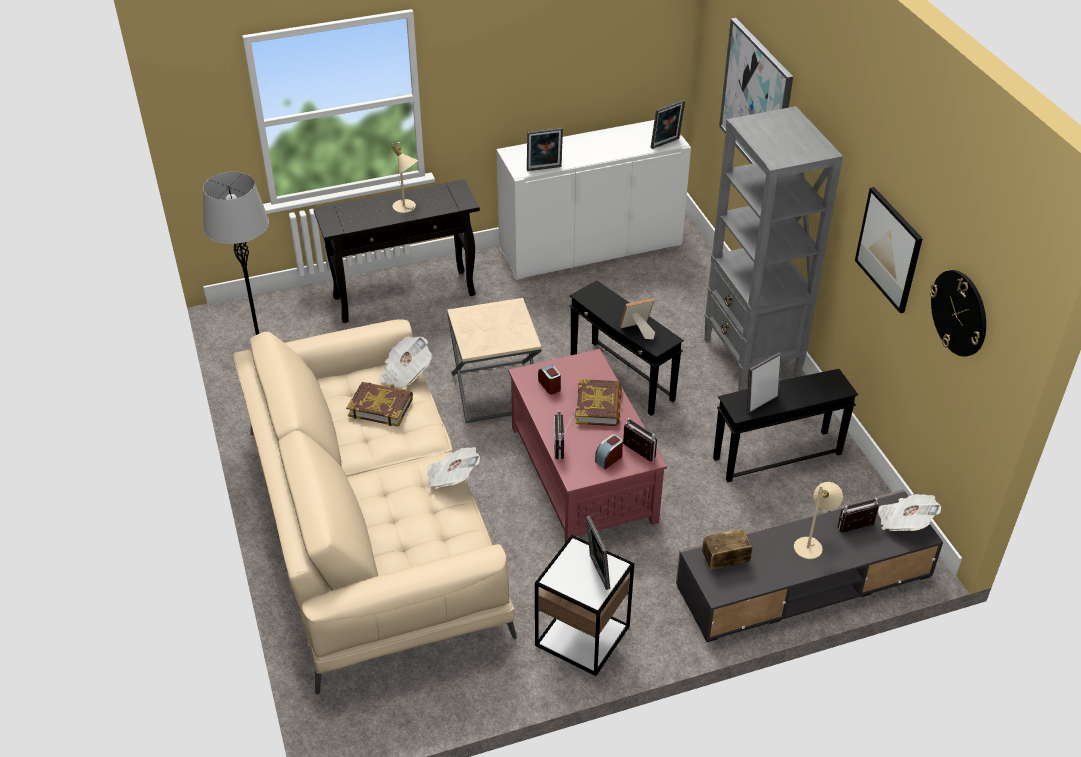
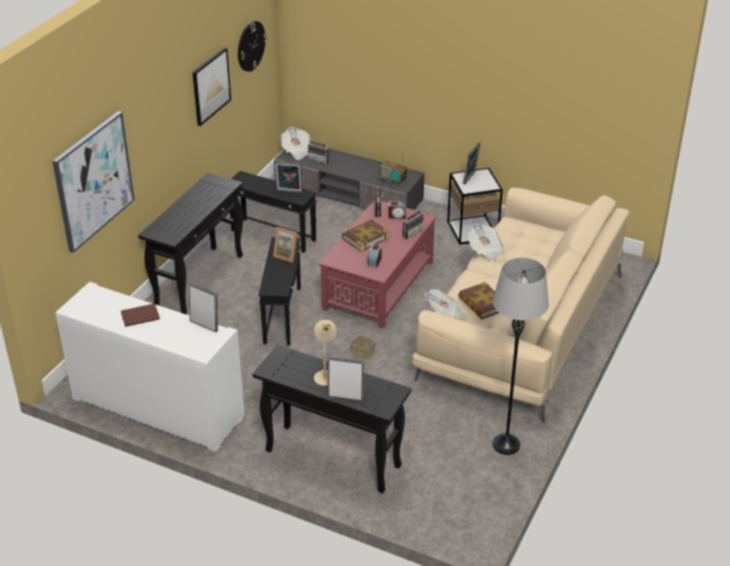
camera: 135 degrees left, 5 degrees down
(495, 391) = (363, 353): beige side table -> basket
(603, 147) = (139, 316): none -> brown book
(666, 144) = (99, 292): picture frame -> picture frame (345, 396)
(751, 359) = (199, 280): grey bookcase -> black console table
(812, 545) = (348, 165): beige table lamp -> none

